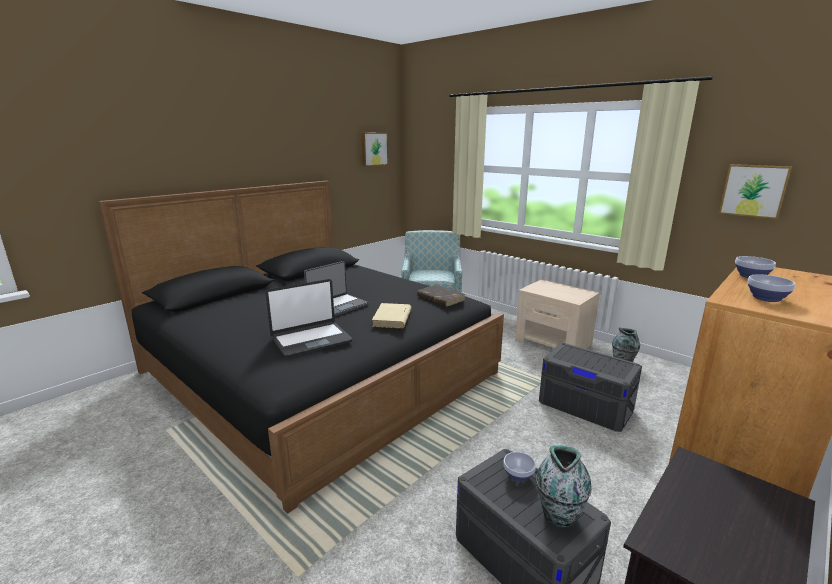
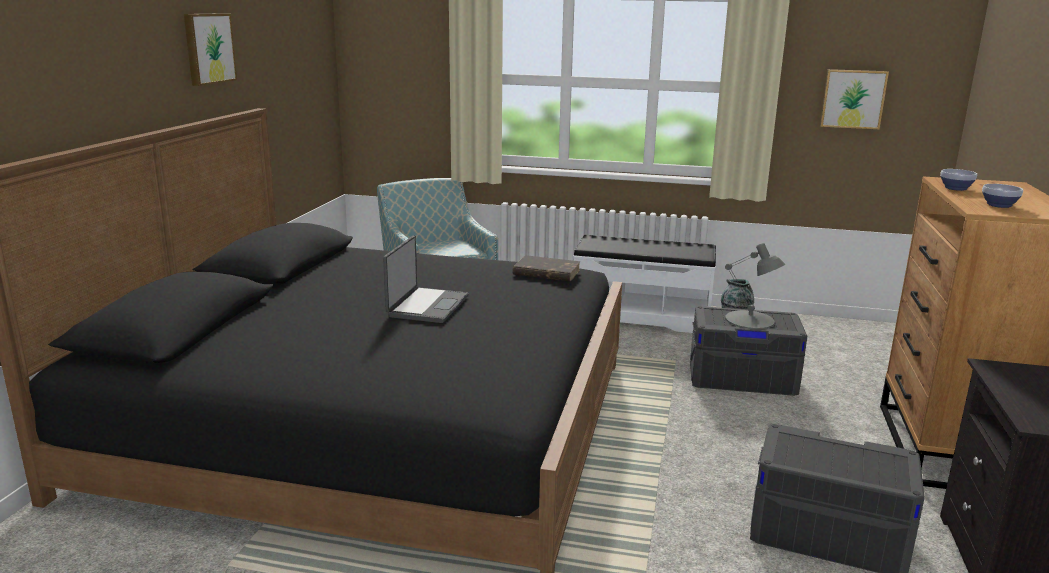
camera: 30 degrees left, 0 degrees up
(311, 339) = (465, 353): laptop -> none
(373, 149) = (306, 50): picture -> picture (208, 48)
(392, 318) = (526, 308): beige book -> none
(519, 475) = (811, 442): bowl -> none
(553, 342) = (641, 316): beige nightstand -> white bench
(559, 514) = (878, 462): vase -> none
(592, 362) = (750, 320): none -> grey table lamp

